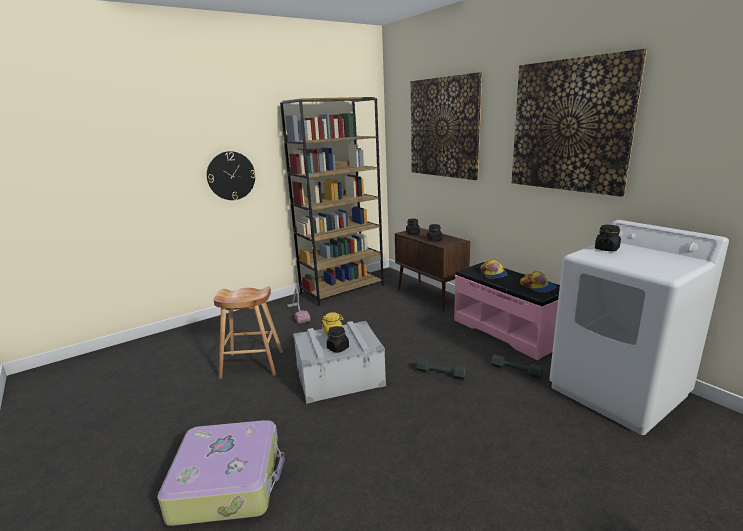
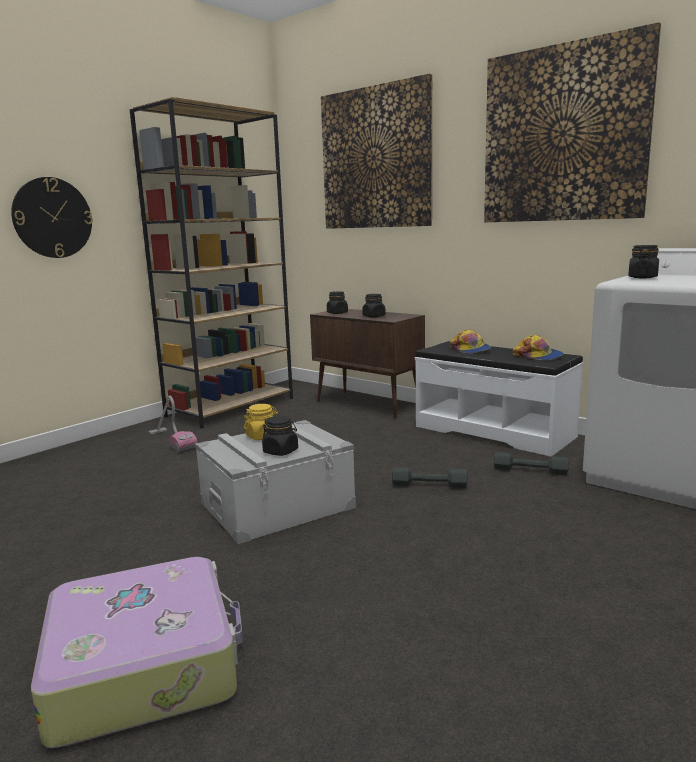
camera: 15 degrees left, 5 degrees down
(252, 364) = (121, 508): brown stool -> none
(507, 331) = (494, 431): pink bench -> white bench

